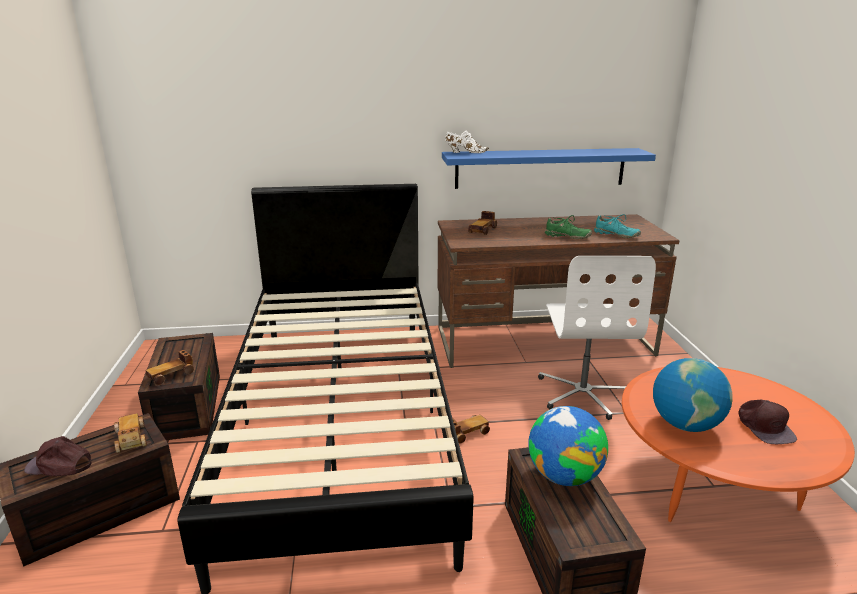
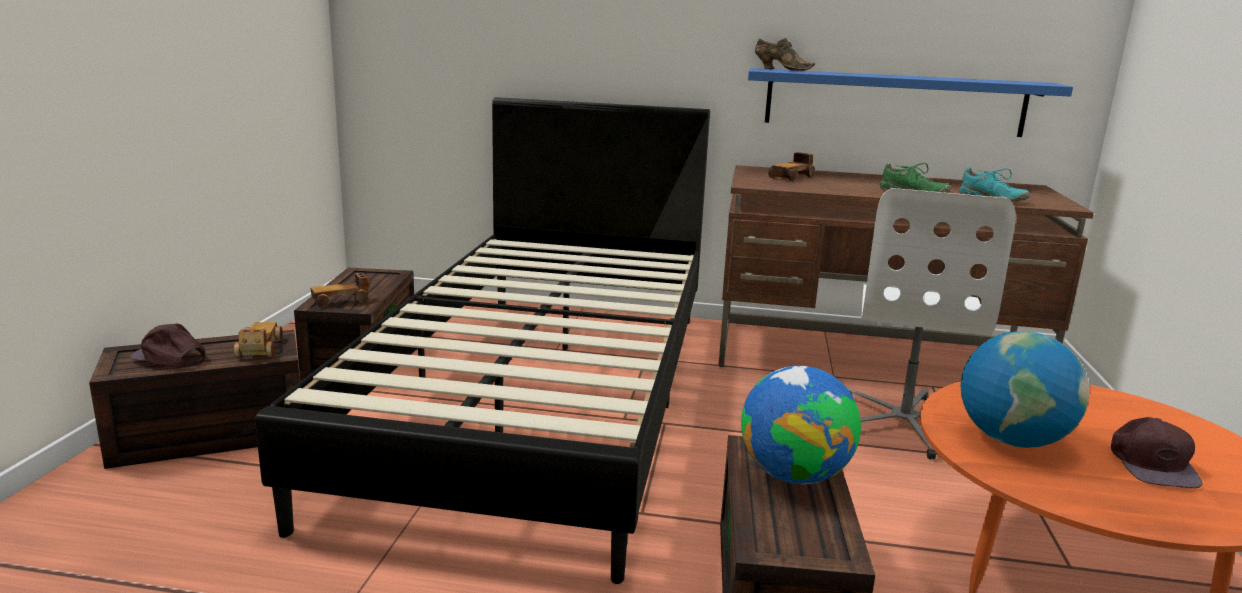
camera: 15 degrees right, 5 degrees down
(464, 152) = (780, 69): white shoe -> brown shoe
(466, 433) = (706, 438): toy car -> none

